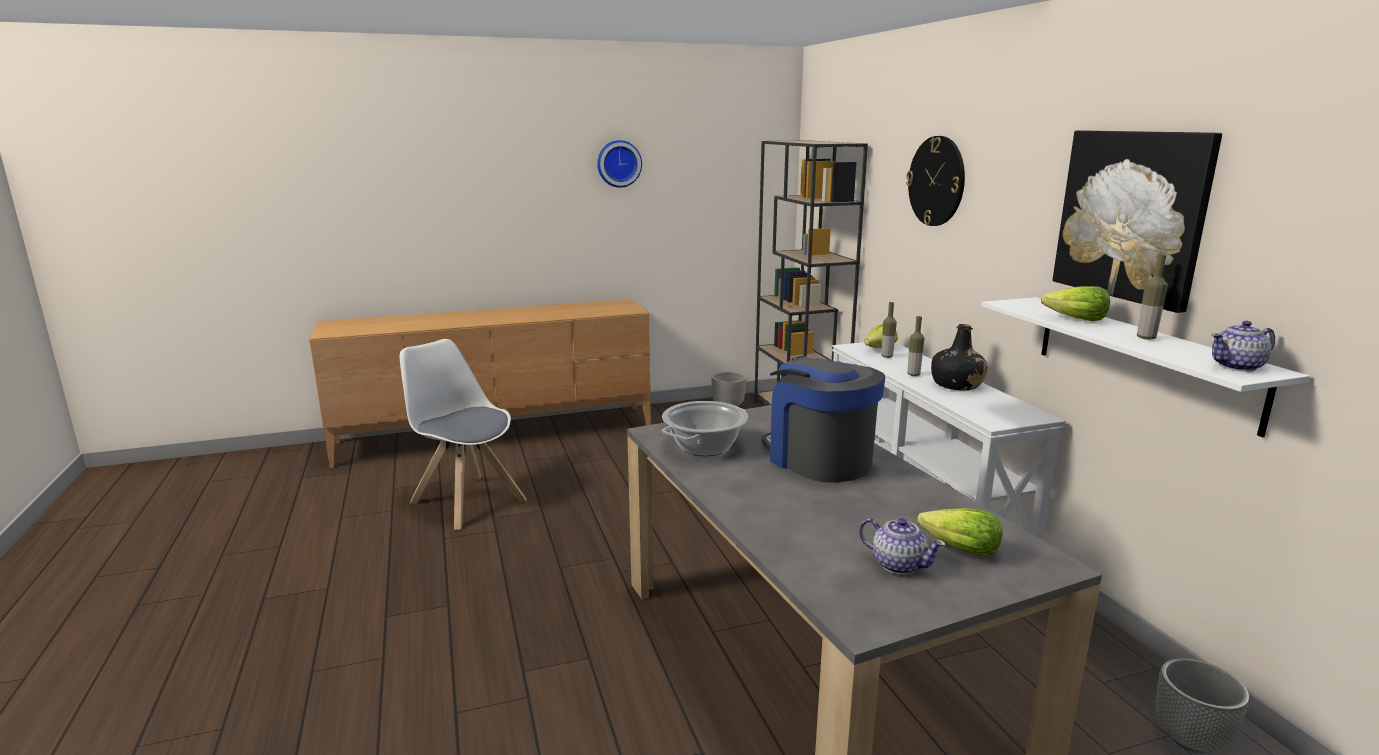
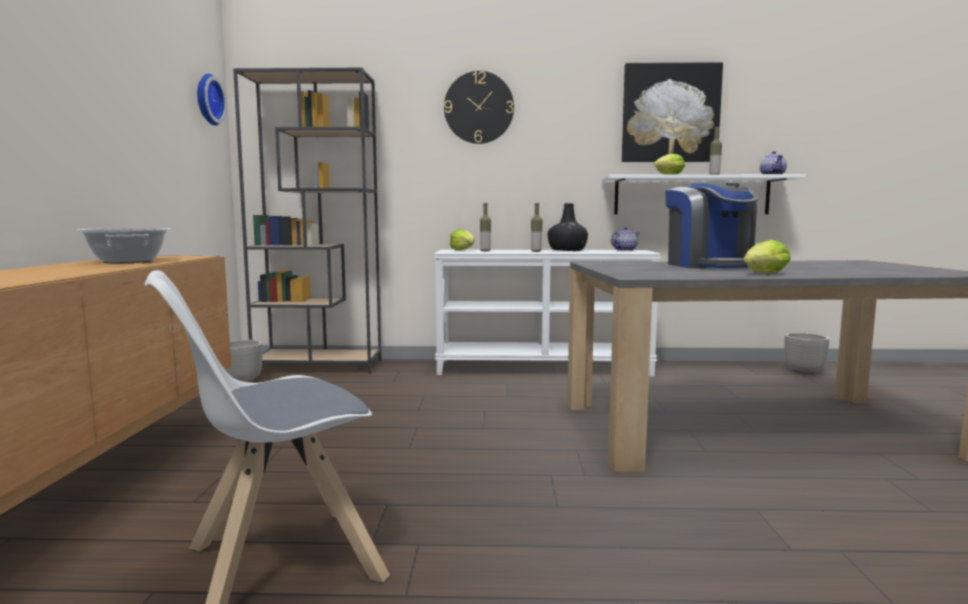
camera: 70 degrees left, 10 degrees down
(618, 163) = (99, 52): wall clock -> wall clock (207, 99)
(704, 447) = (680, 273): cooking pot -> cooking pot (128, 261)
(818, 459) = (709, 265): coffee machine -> coffee machine turned 90 degrees counterclockwise
(898, 564) = (887, 268): teapot -> teapot (624, 250)
(960, 550) = (855, 264): lettuce -> lettuce (764, 274)

